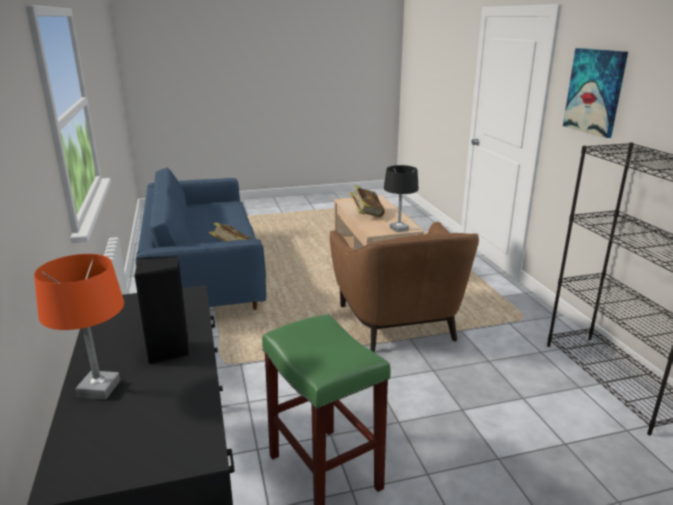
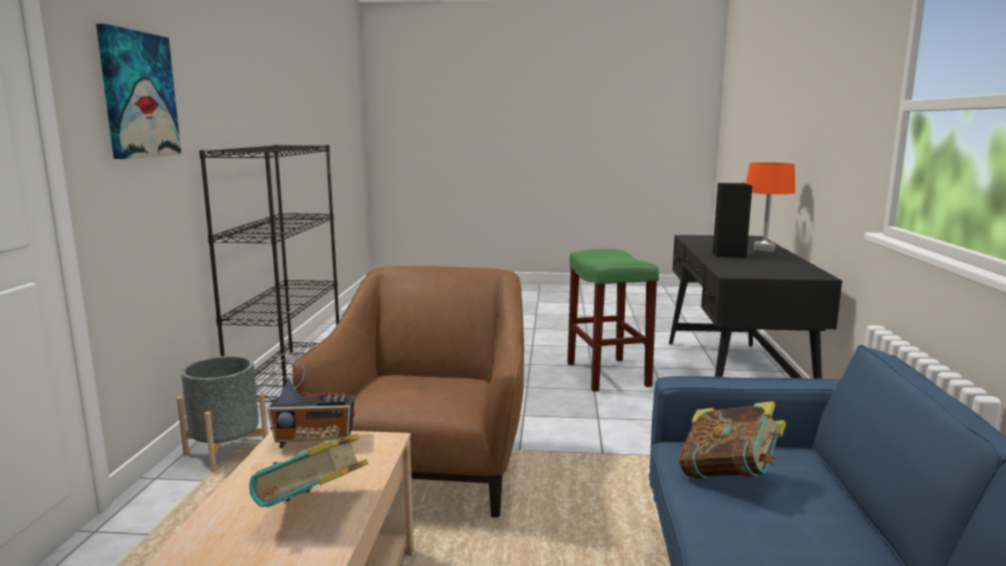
camera: 160 degrees left, 10 degrees down
(398, 229) = (315, 441): black table lamp -> radio
(522, 311) = (226, 452): none -> grey planter

